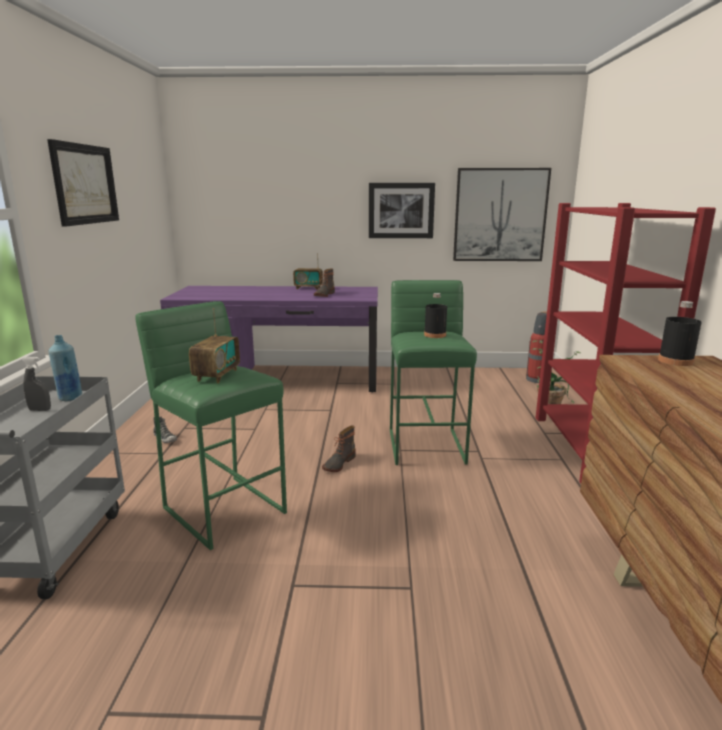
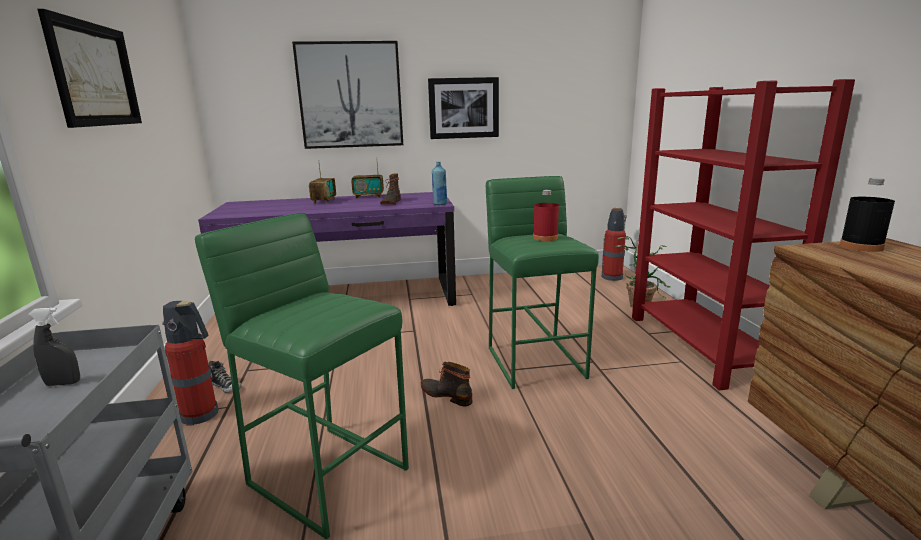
camera: 10 degrees left, 0 degrees up
(70, 398) = (106, 359): blue bottle -> blue bottle (440, 204)
(142, 456) = (201, 414): none -> fire extinguisher
(217, 375) = (316, 309): radio -> radio (324, 201)
(338, 463) = (447, 395): boot -> boot turned 105 degrees clockwise
(435, 335) = (545, 238): black bottle -> red bottle
(500, 215) = (565, 110): picture -> picture (350, 95)

